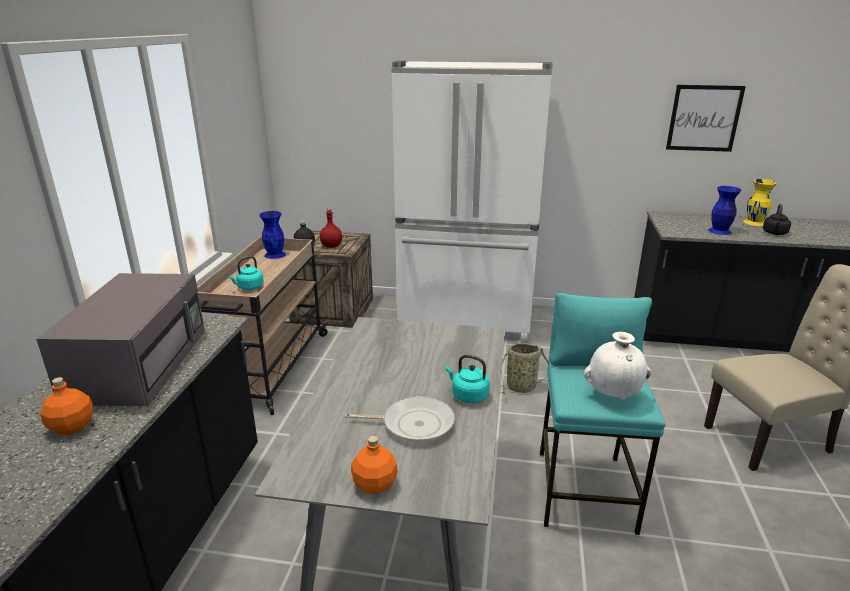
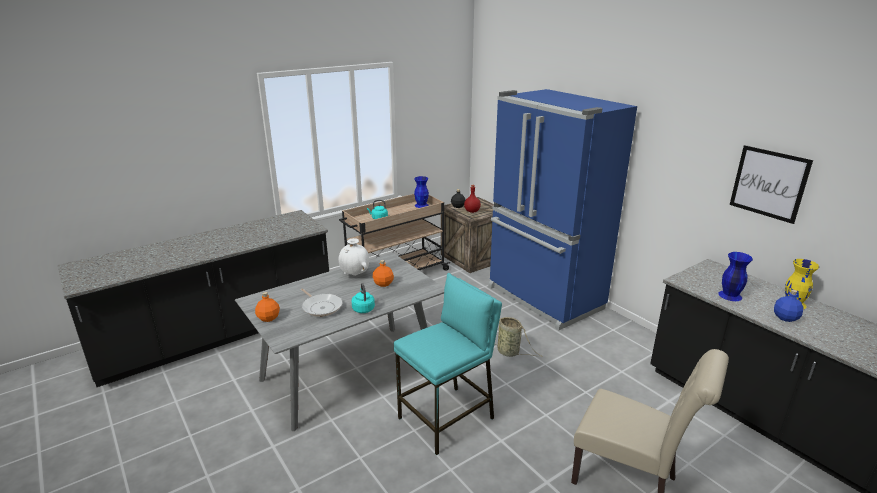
camera: 45 degrees right, 0 degrees up
(71, 426) = (212, 245): orange bottle -> orange bottle (383, 283)
(139, 362) = (263, 232): grey microwave -> none
(466, 321) = (543, 299): white fridge -> blue fridge
(614, 395) = (434, 348): white vase -> white vase (355, 274)
(774, 233) = (785, 318): black kettle -> blue bottle

